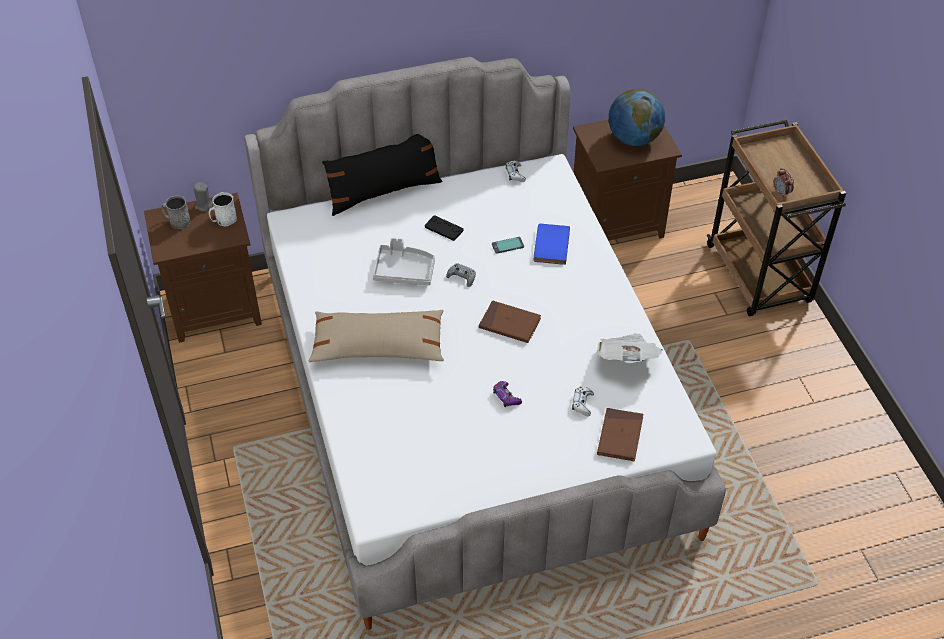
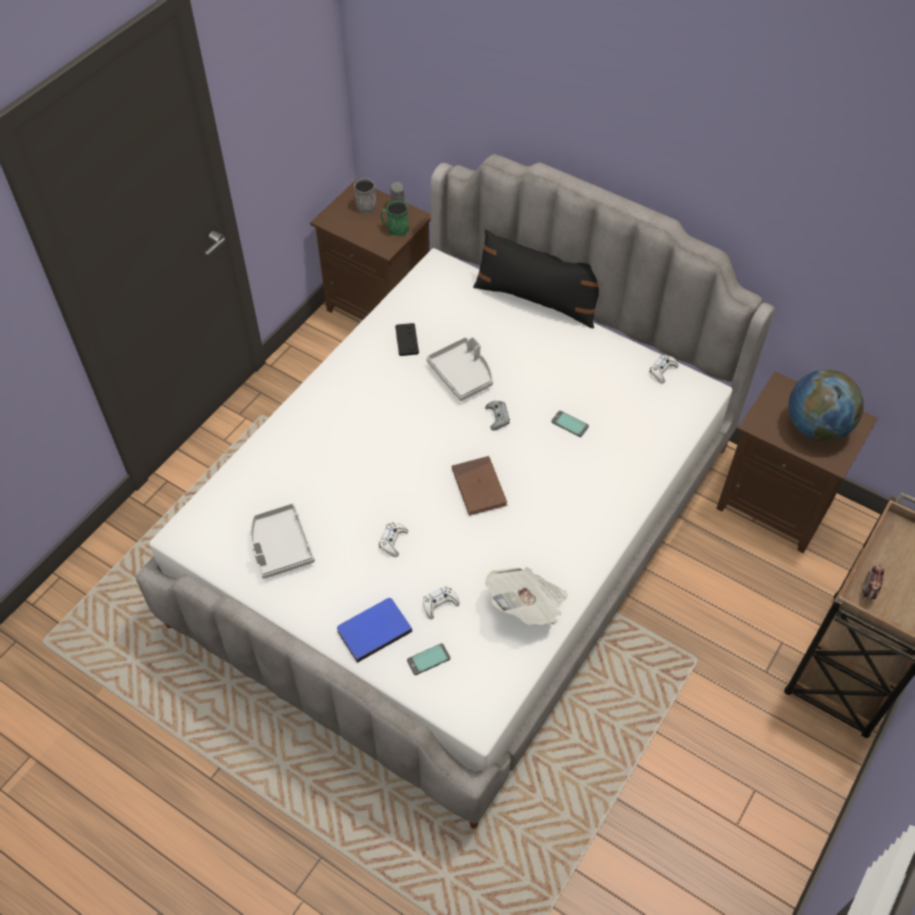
camera: 50 degrees right, 5 degrees up
(223, 220) = (395, 228): white mug -> green mug
(378, 345) = (363, 414): beige pillow -> none
(444, 228) = (540, 367): black game controller -> black game controller (407, 340)
(445, 463) = (280, 547): none -> grey tray
(506, 397) = (393, 541): purple game controller -> white game controller
(549, 245) = (604, 454): blue book -> blue book (373, 629)
(620, 436) = (428, 660): brown book -> phone

